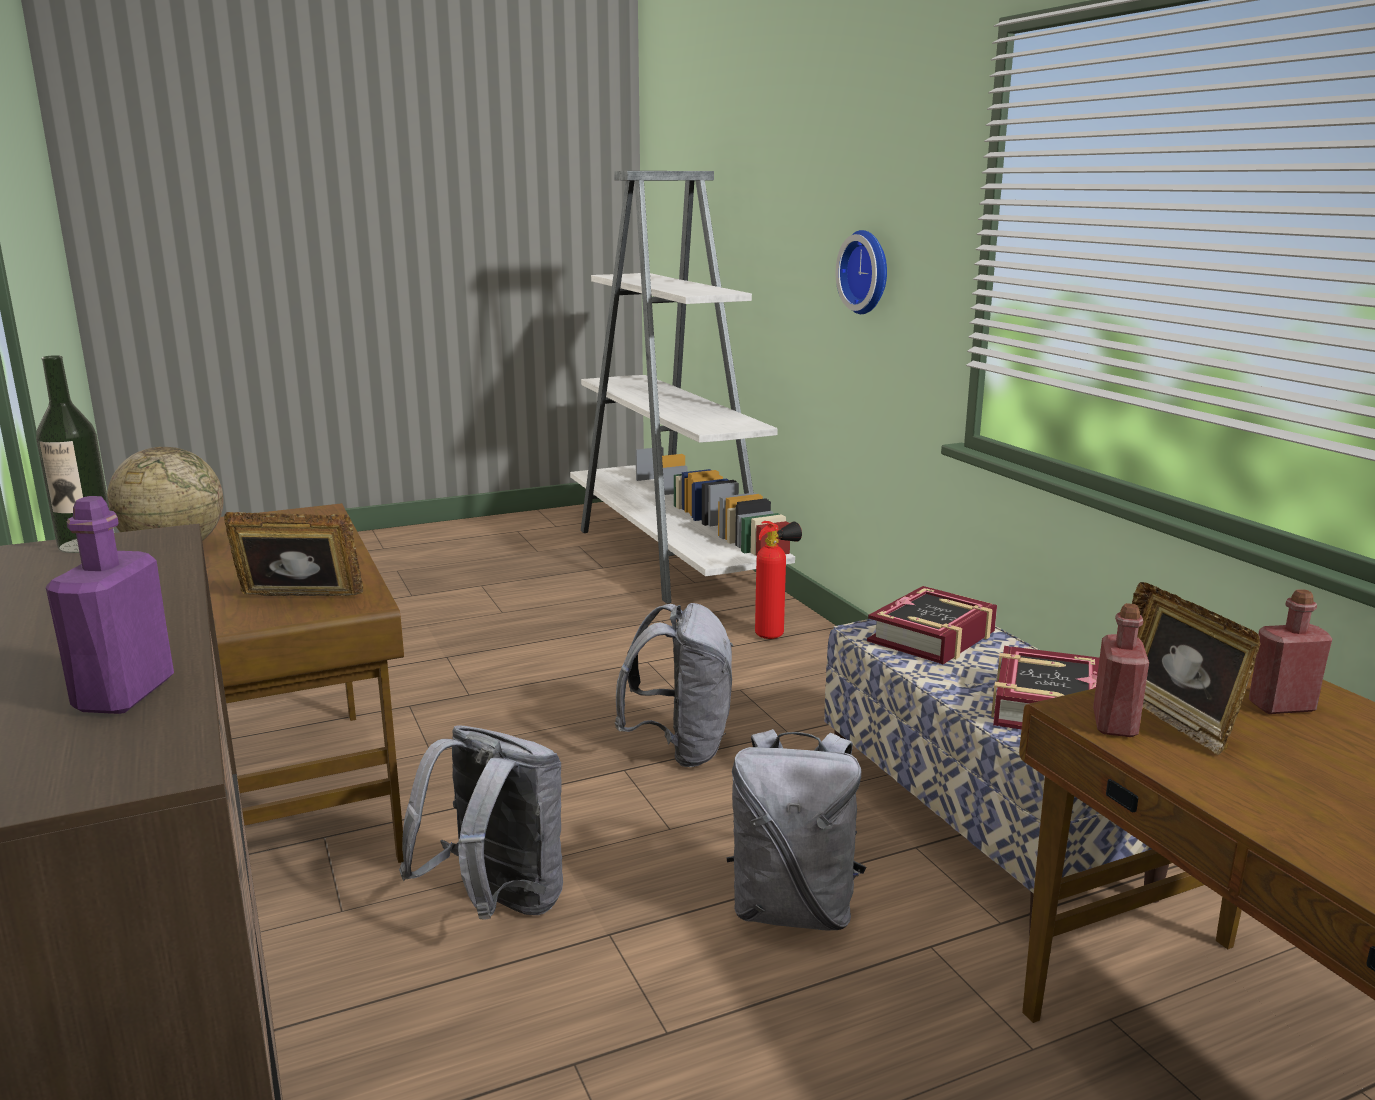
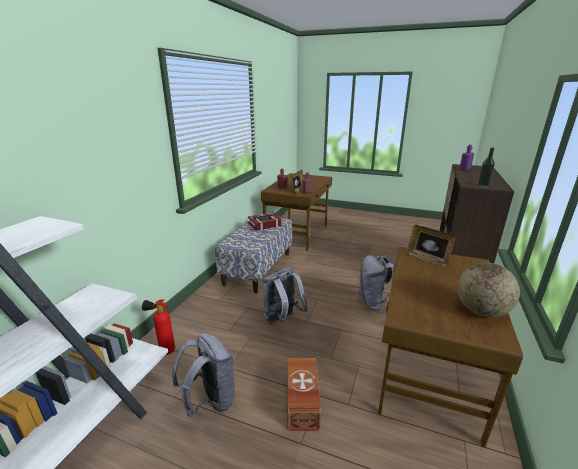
camera: 135 degrees left, 5 degrees up
(485, 679) = (301, 403): none -> brown storage box
(793, 909) = (317, 274): grey backpack -> grey backpack (210, 401)
(867, 272) = (112, 165): wall clock -> none
(932, 637) = (244, 241): book -> none

